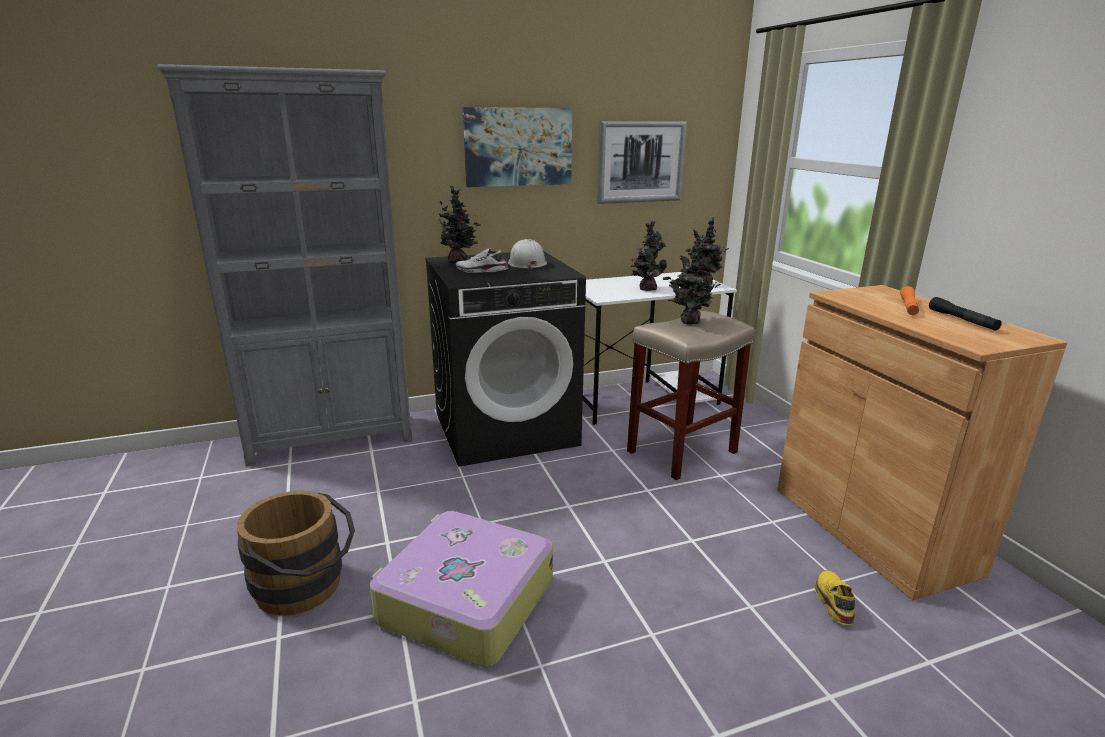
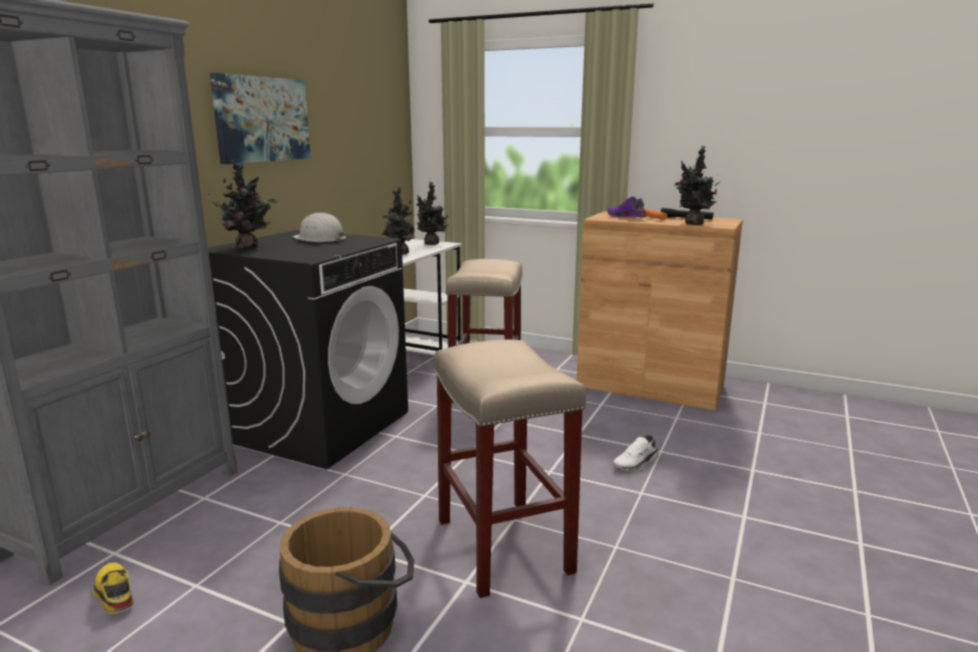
camera: 45 degrees left, 5 degrees down
(464, 601) = (505, 546): suitcase -> beige stool
(481, 271) = (299, 249): white shoe -> white shoe (637, 463)
(640, 162) = (354, 136): picture -> none
(688, 322) = (479, 267): potted plant -> potted plant (693, 224)
(832, 602) = (688, 428): yellow shoe -> yellow shoe (113, 594)
(875, 299) = (625, 217): none -> purple shoe

